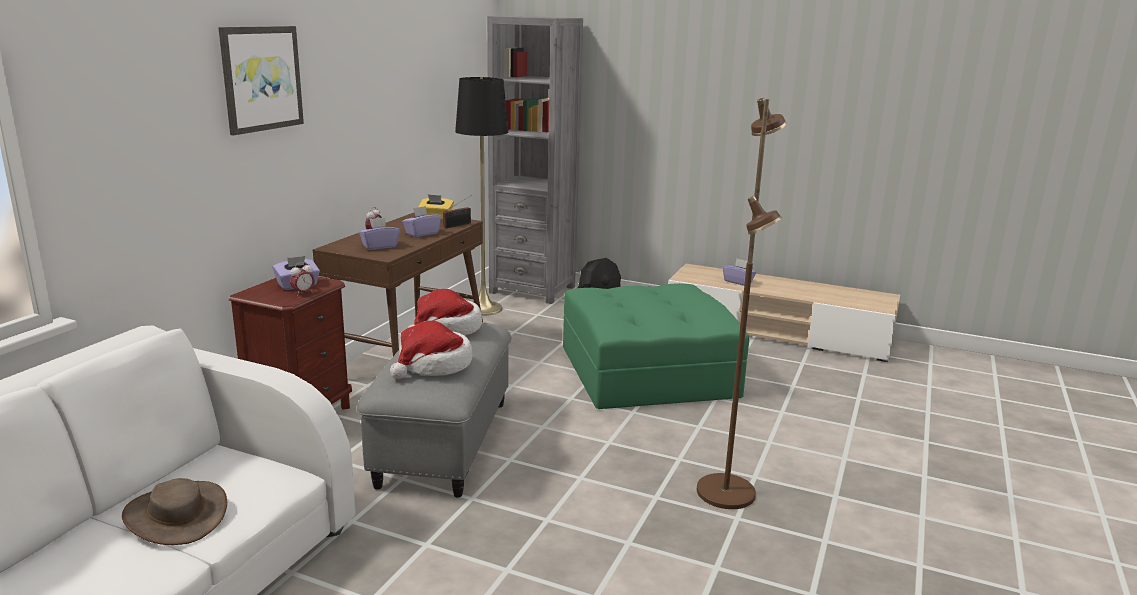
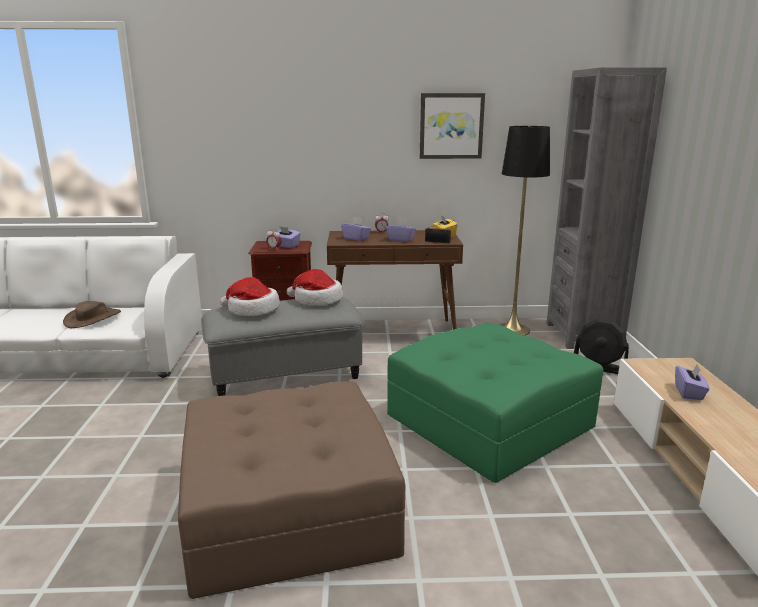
camera: 65 degrees right, 0 degrees up
(261, 78) = (300, 112): picture -> picture (451, 126)
(727, 492) = (290, 507): brown floor lamp -> brown ottoman

